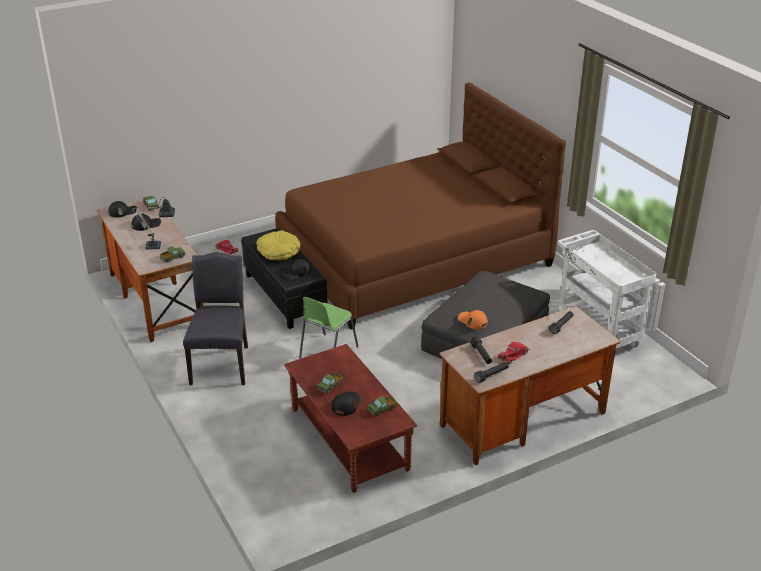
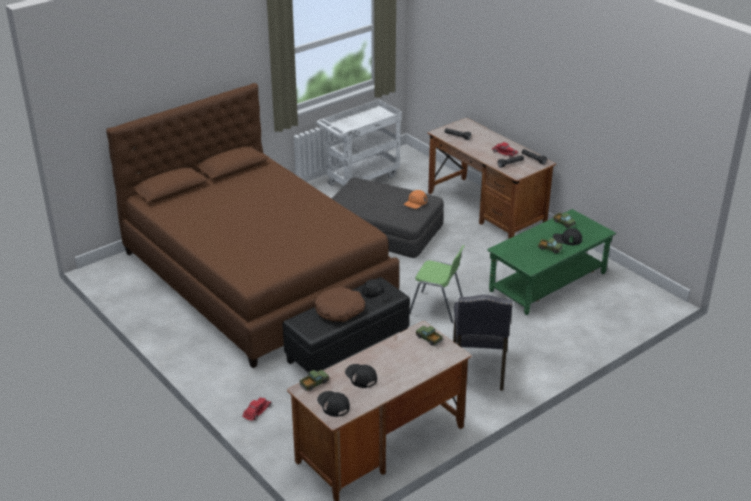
camera: 100 degrees left, 0 degrees up
(157, 246) = (407, 355): table lamp -> none
(221, 363) = (479, 369): grey chair -> grey chair turned 75 degrees counterclockwise
(279, 252) = (339, 310): yellow pillow -> brown pillow
(349, 439) = (548, 282): brown coffee table -> green coffee table

